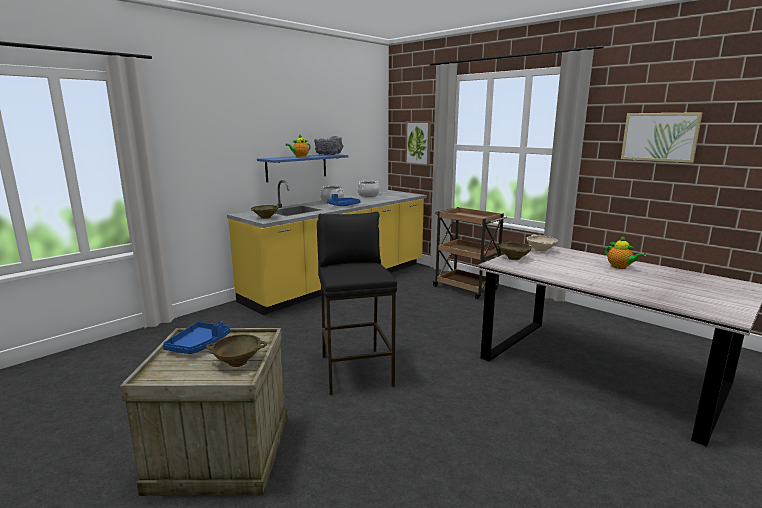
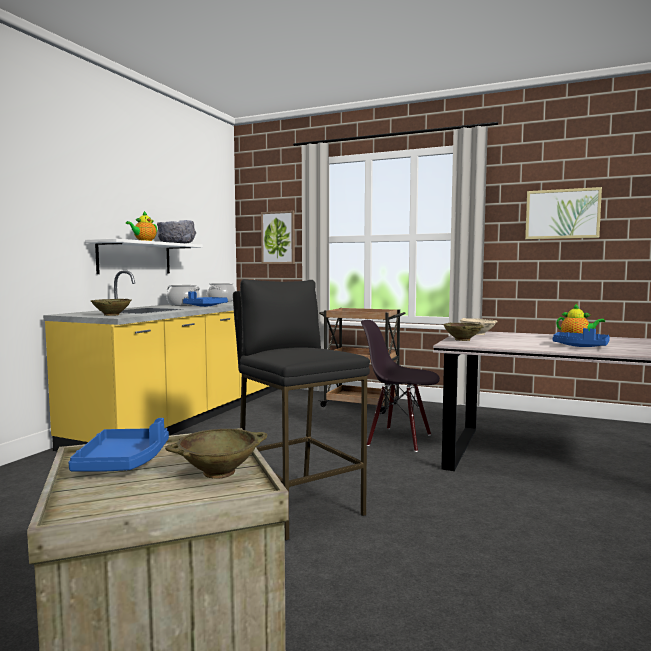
camera: 20 degrees left, 10 degrees down
(296, 167) = (135, 258): blue shelf -> white shelf
(470, 326) = (399, 439): none -> black chair
(604, 279) = (580, 346): none -> blue tray

